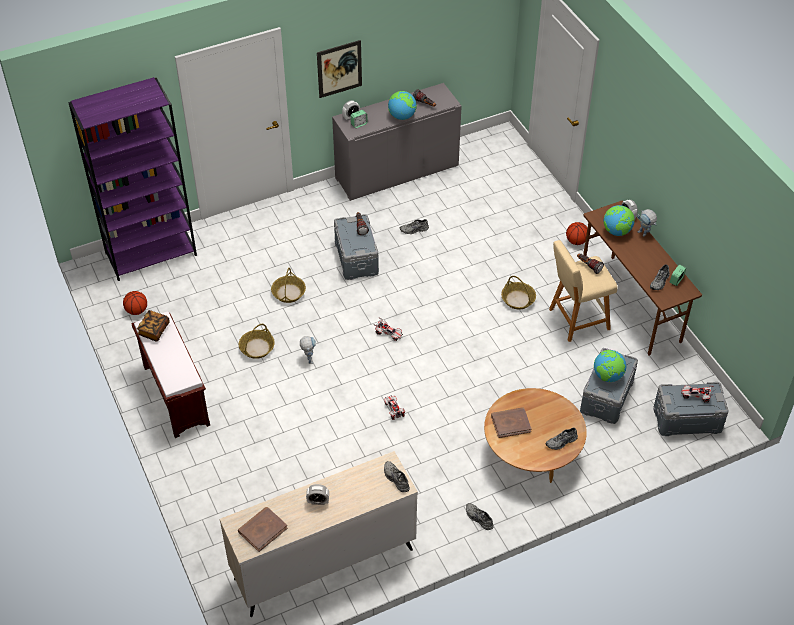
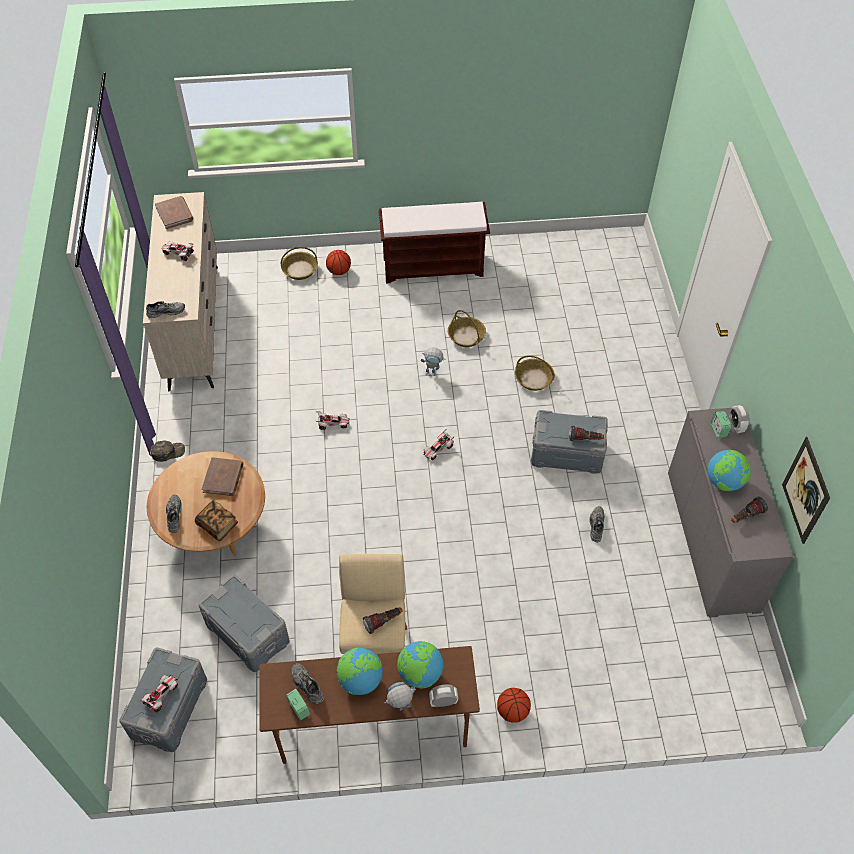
camera: 110 degrees right, 5 degrees up
(137, 311) = (554, 258): basketball -> basketball (339, 271)
(151, 254) = (633, 282): purple bookcase -> none
(154, 330) = (465, 212): book -> book (217, 525)
(318, 501) = (178, 254): alarm clock -> toy car
(339, 69) = (768, 370): picture -> picture (805, 490)
(478, 518) = (168, 452): grey shoe -> green cap
(518, 299) = (436, 597): basket -> basket (299, 270)
(608, 376) = (241, 609): globe -> globe (360, 680)

